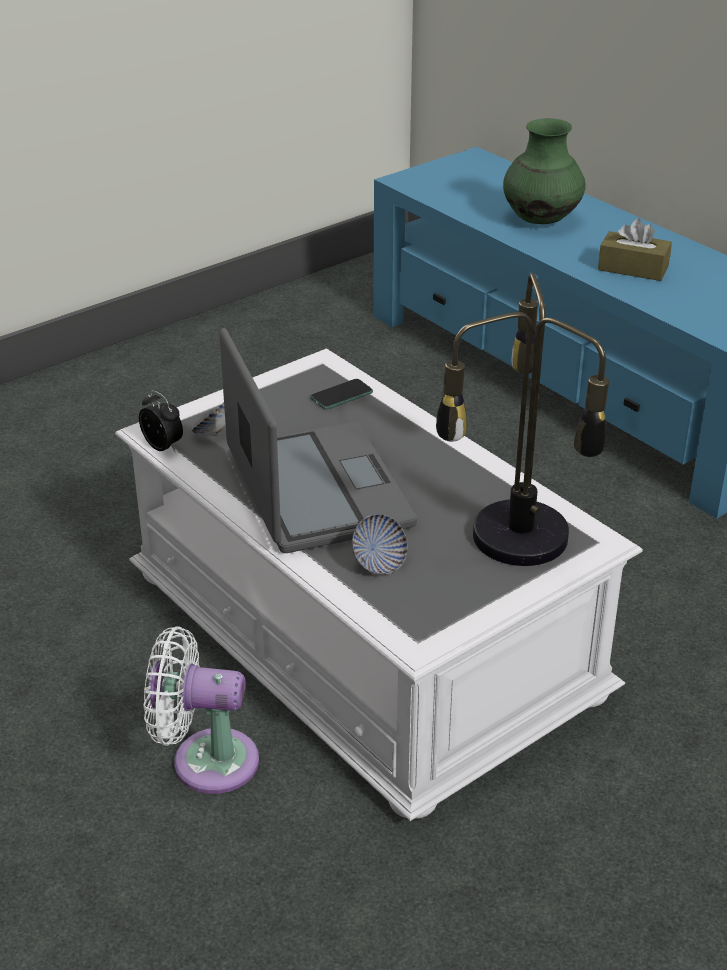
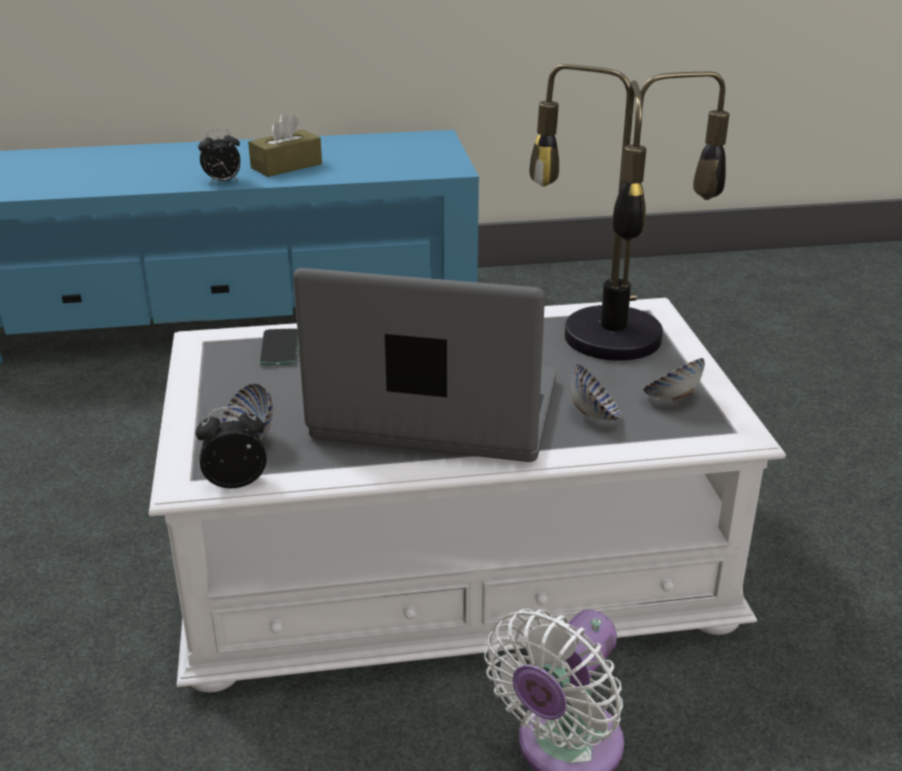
camera: 60 degrees left, 5 degrees down
(442, 595) = (671, 398): none -> bowl
(540, 220) = (145, 170): green vase -> none
(561, 257) = (223, 182): none -> alarm clock

